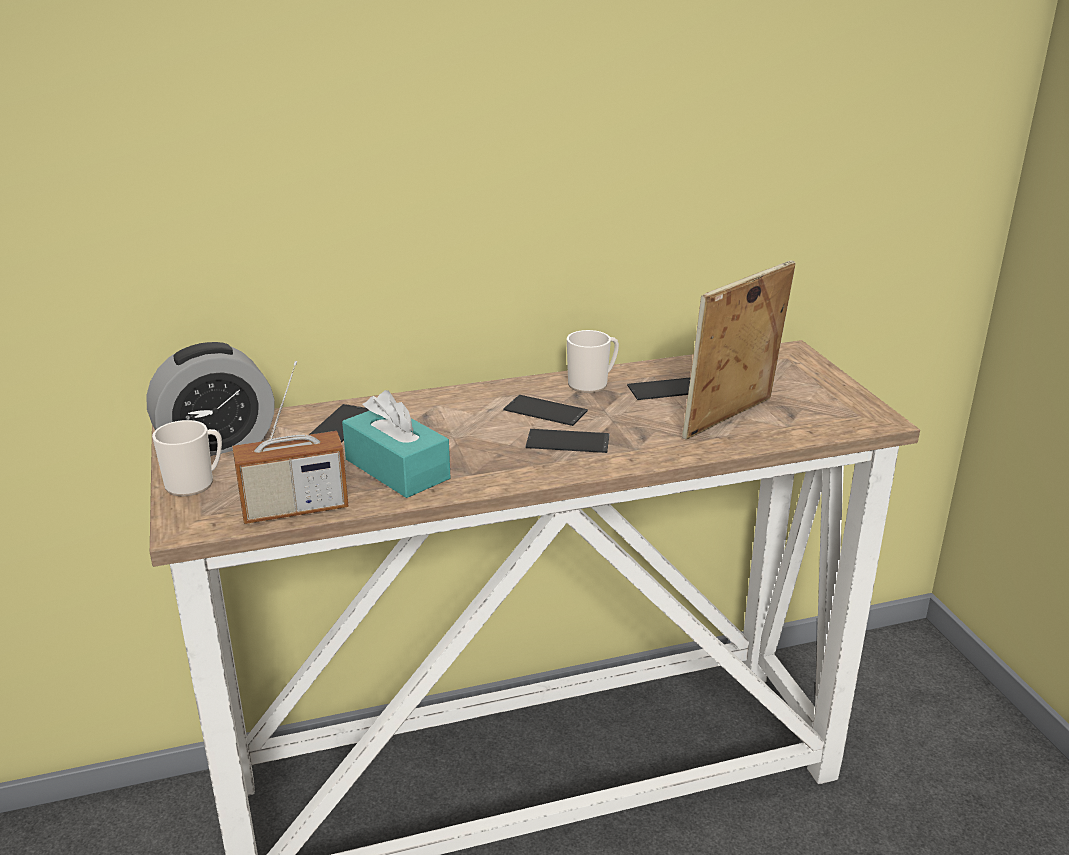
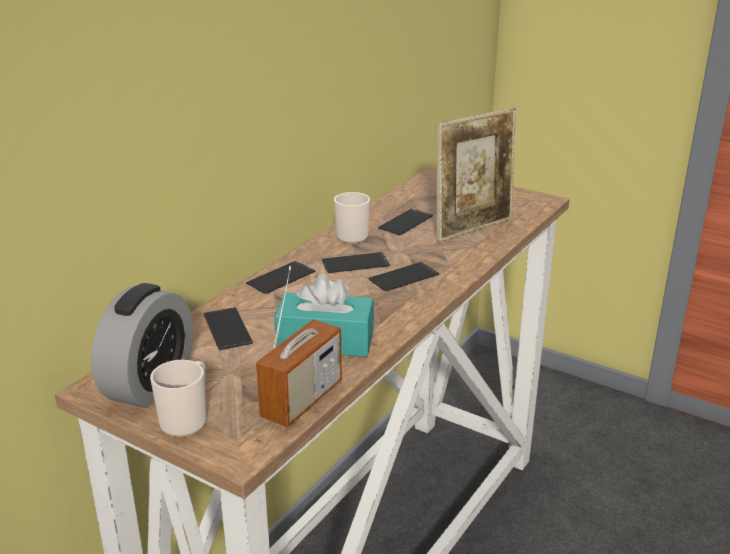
camera: 40 degrees left, 0 degrees up
(456, 399) = (281, 278): none -> phone
(731, 421) = (473, 228): picture frame -> picture frame turned 135 degrees counterclockwise

